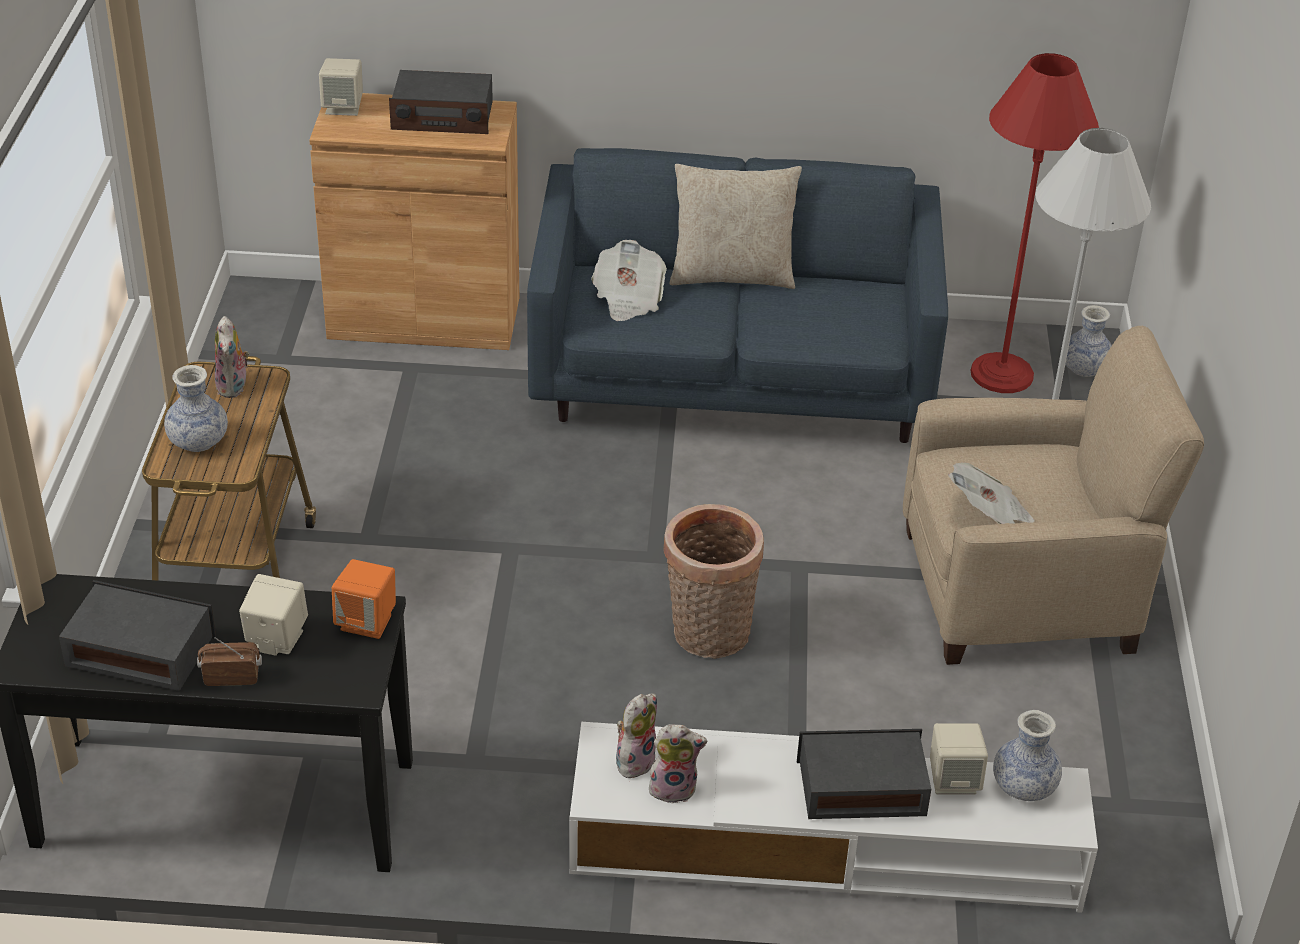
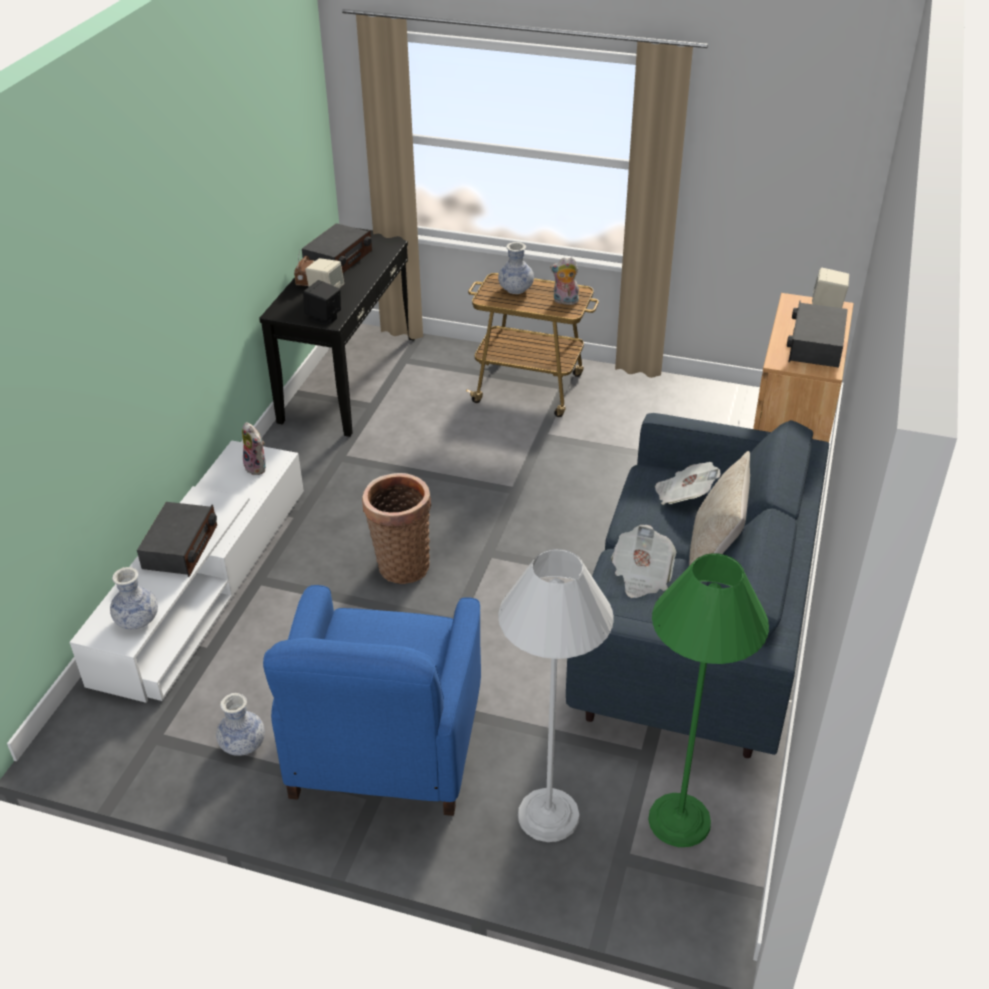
camera: 105 degrees right, 0 degrees up
(367, 622) = (324, 318): orange speaker -> black speaker
(674, 787) = (229, 478): plush toy -> none
(954, 780) = (162, 589): beige speaker -> none
(988, 514) = (356, 628): newspaper -> newspaper (641, 575)
(1002, 374) = (679, 821): red floor lamp -> green floor lamp
(1021, 590) = (385, 746): beige armchair -> blue armchair
(1084, 369) = (681, 896): vase -> vase (243, 744)

